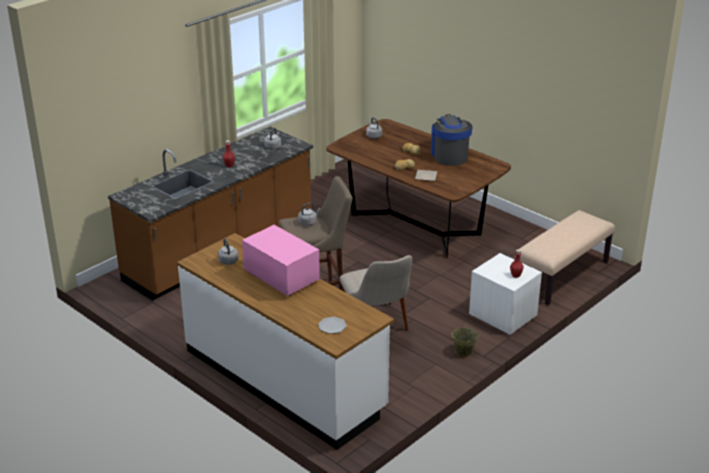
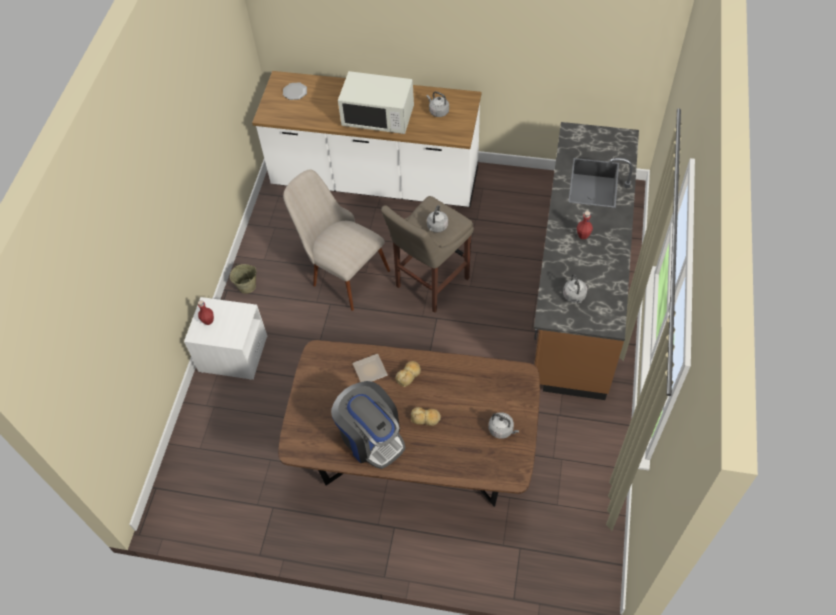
camera: 150 degrees right, 25 degrees up
(281, 277) = (378, 117): pink microwave -> white microwave
(562, 276) = (195, 455): beige bench -> none

